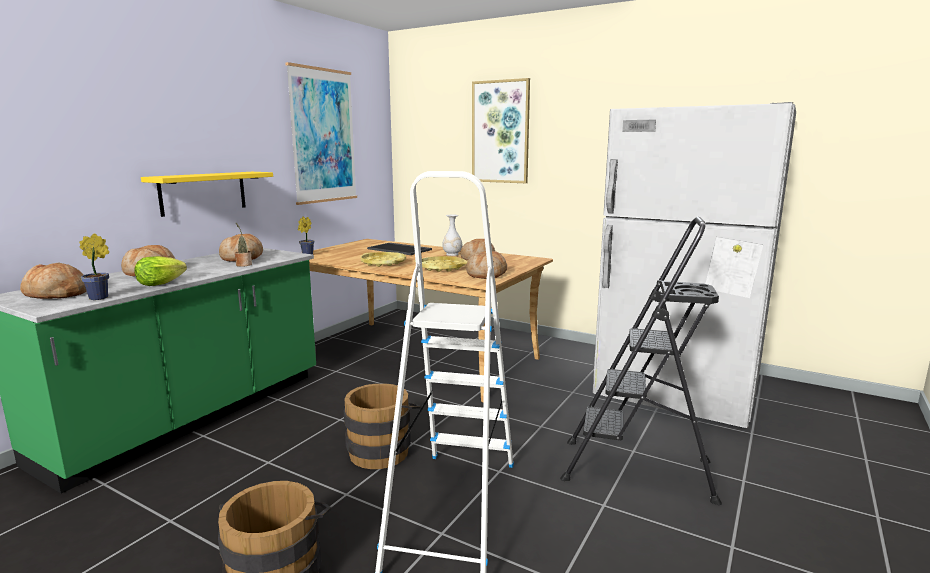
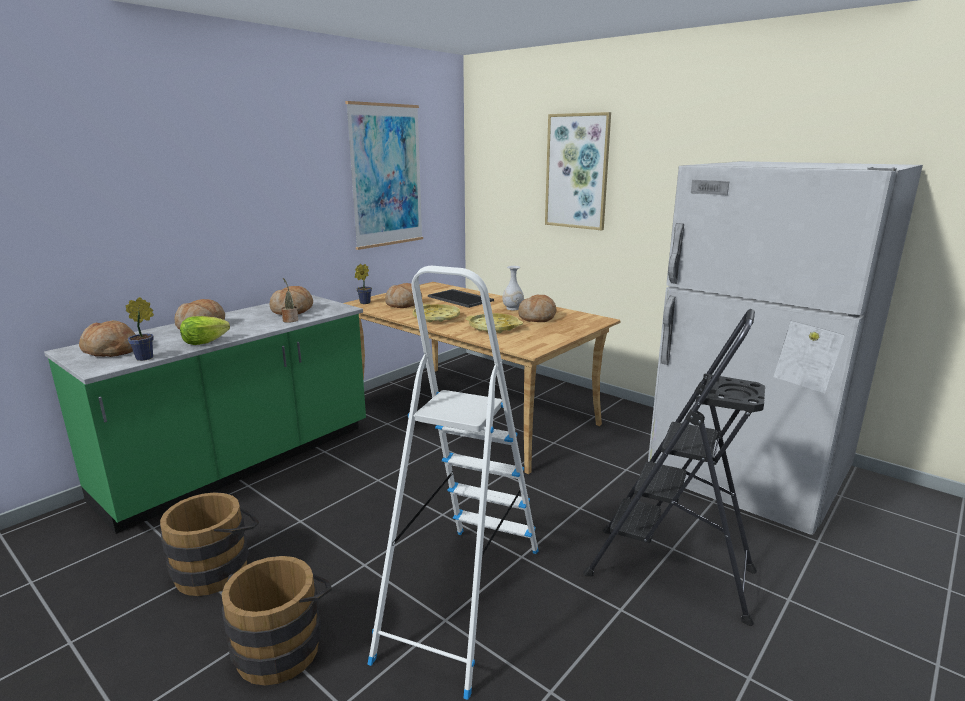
camera: 10 degrees right, 5 degrees up
(203, 192) = (258, 242): yellow shelf -> none
(382, 449) = (410, 518): brown bucket -> brown bucket (218, 567)
(487, 275) = (538, 340): bread -> bread (404, 304)

